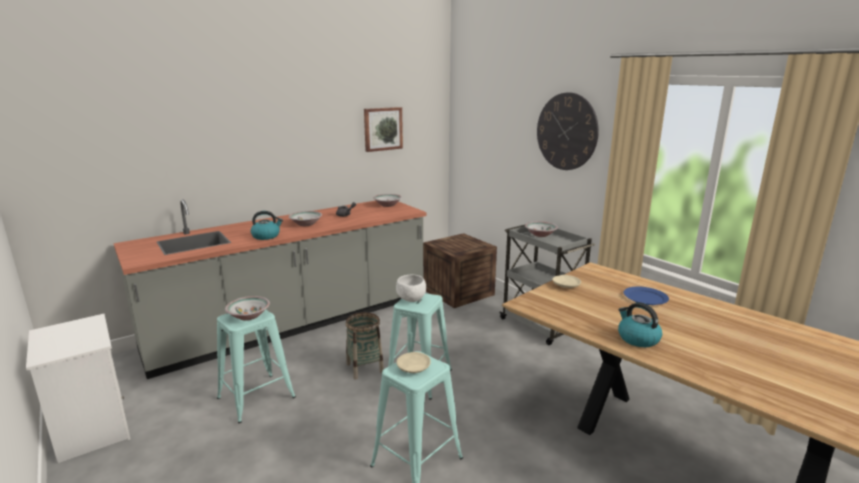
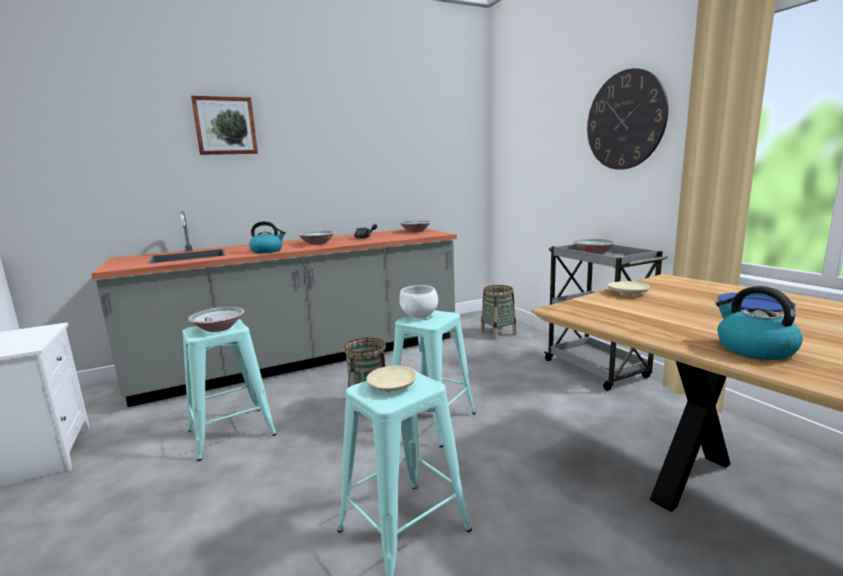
camera: 10 degrees right, 5 degrees down
(382, 129) = (412, 150): picture -> picture (225, 126)
(458, 292) = (498, 333): crate -> basket

